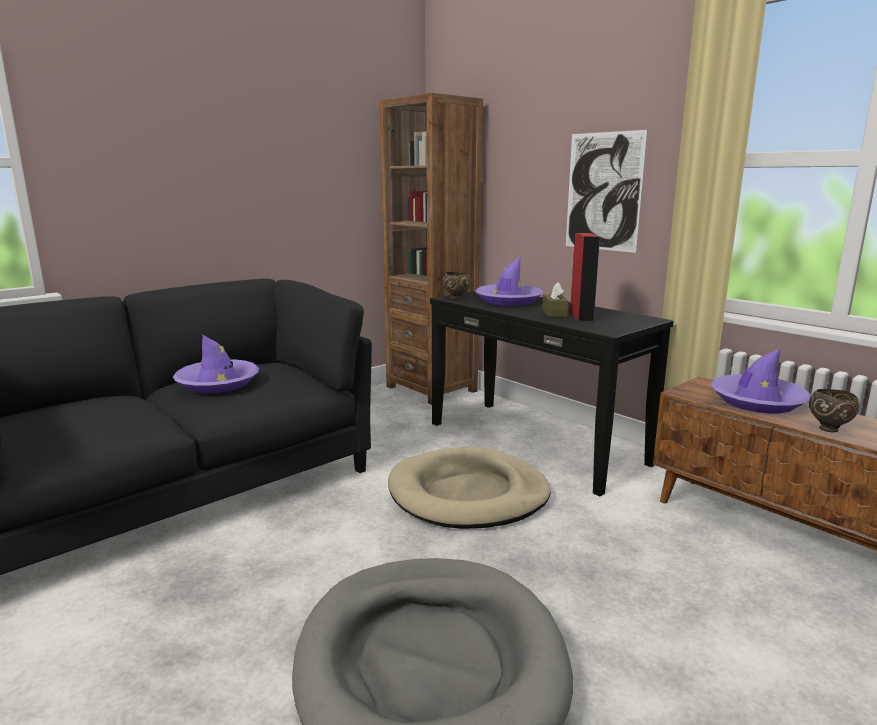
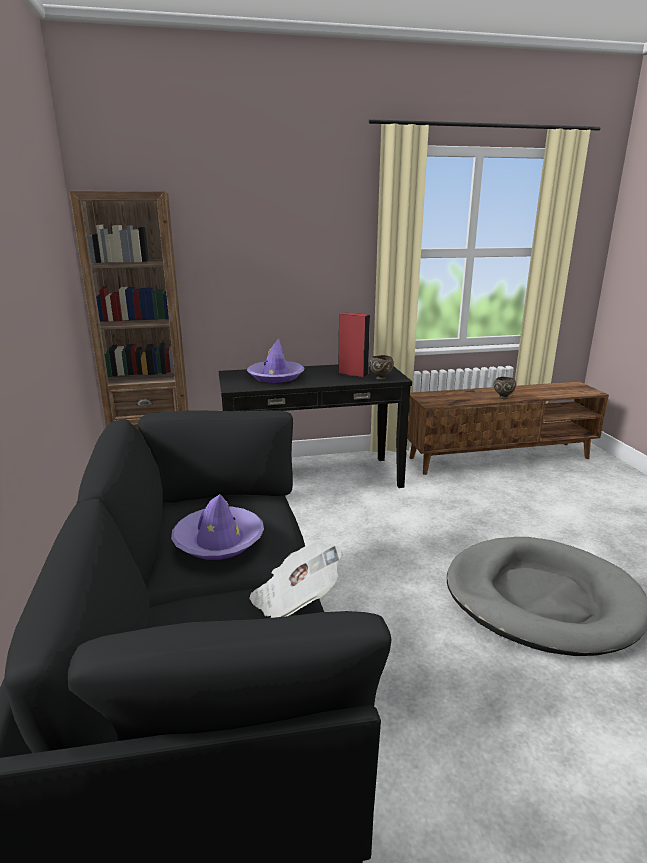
camera: 60 degrees left, 5 degrees up
(136, 423) = (295, 599): none -> newspaper
(456, 298) = (239, 386): brown bowl -> brown bowl (380, 378)
(468, 494) = (362, 527): beige dog bed -> none
(554, 313) = (332, 376): brown tissue box -> none
(603, 192) = (307, 277): picture -> none
(757, 401) = (457, 396): purple hat -> none

